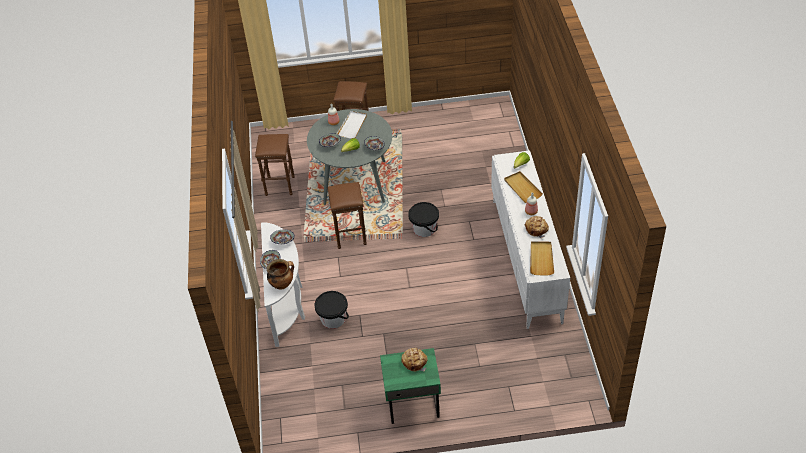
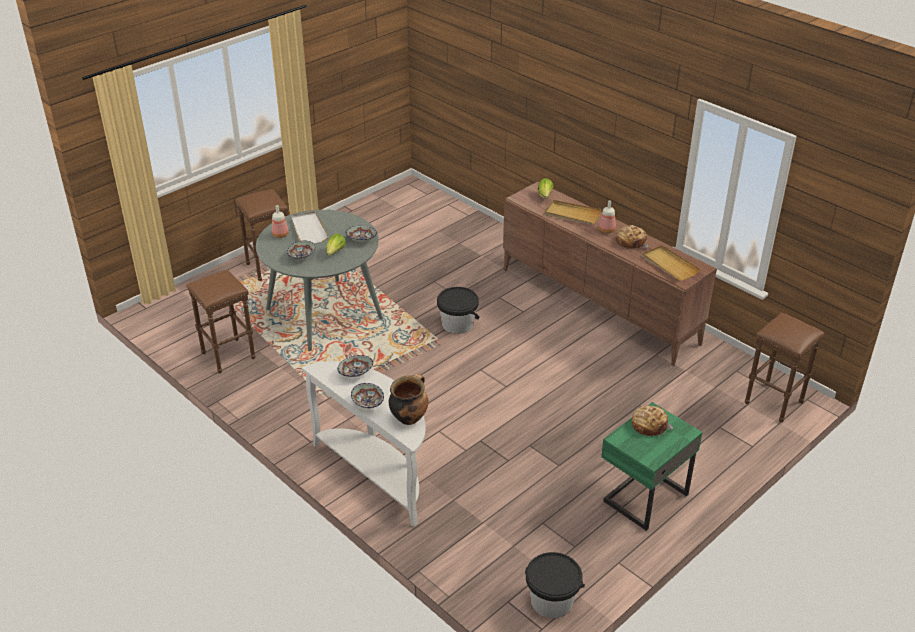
camera: 40 degrees left, 10 degrees down
(333, 318) = (452, 460): black bucket -> black bucket (551, 601)
(350, 237) = (379, 369): brown stool -> brown stool (774, 403)
(526, 259) = (599, 305): white cabinet -> brown cabinet

